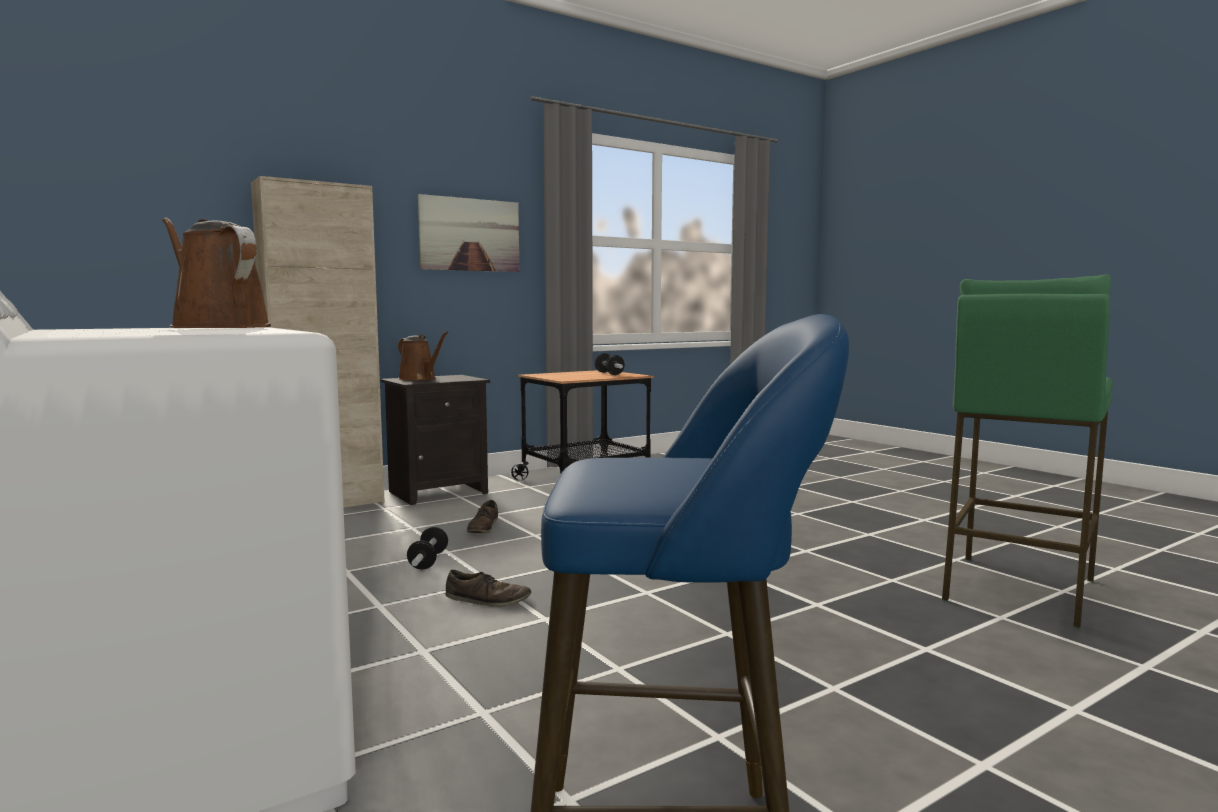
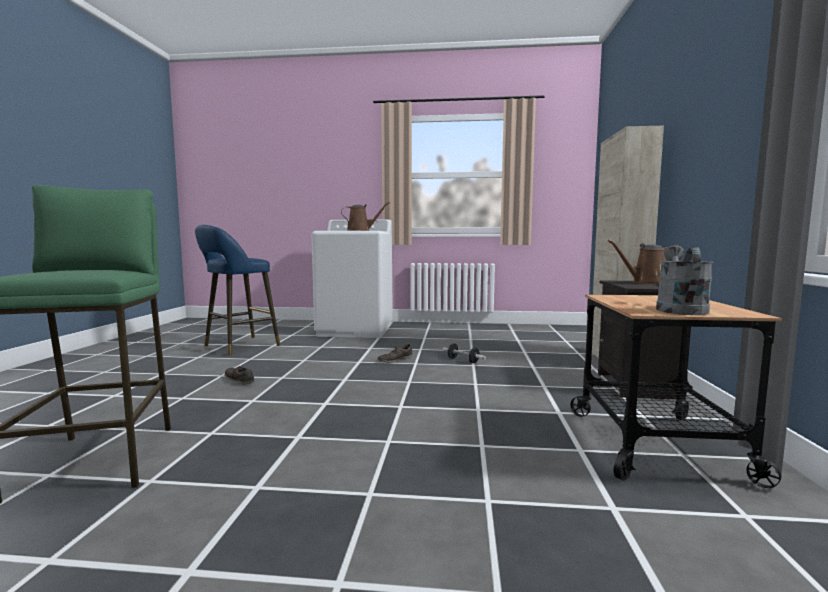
camera: 130 degrees right, 0 degrees up
(470, 235) = (728, 131): picture -> none
(483, 527) = (511, 378): brown shoe -> brown shoe (239, 379)
(609, 373) = (679, 309): dumbbell -> grey watering can

